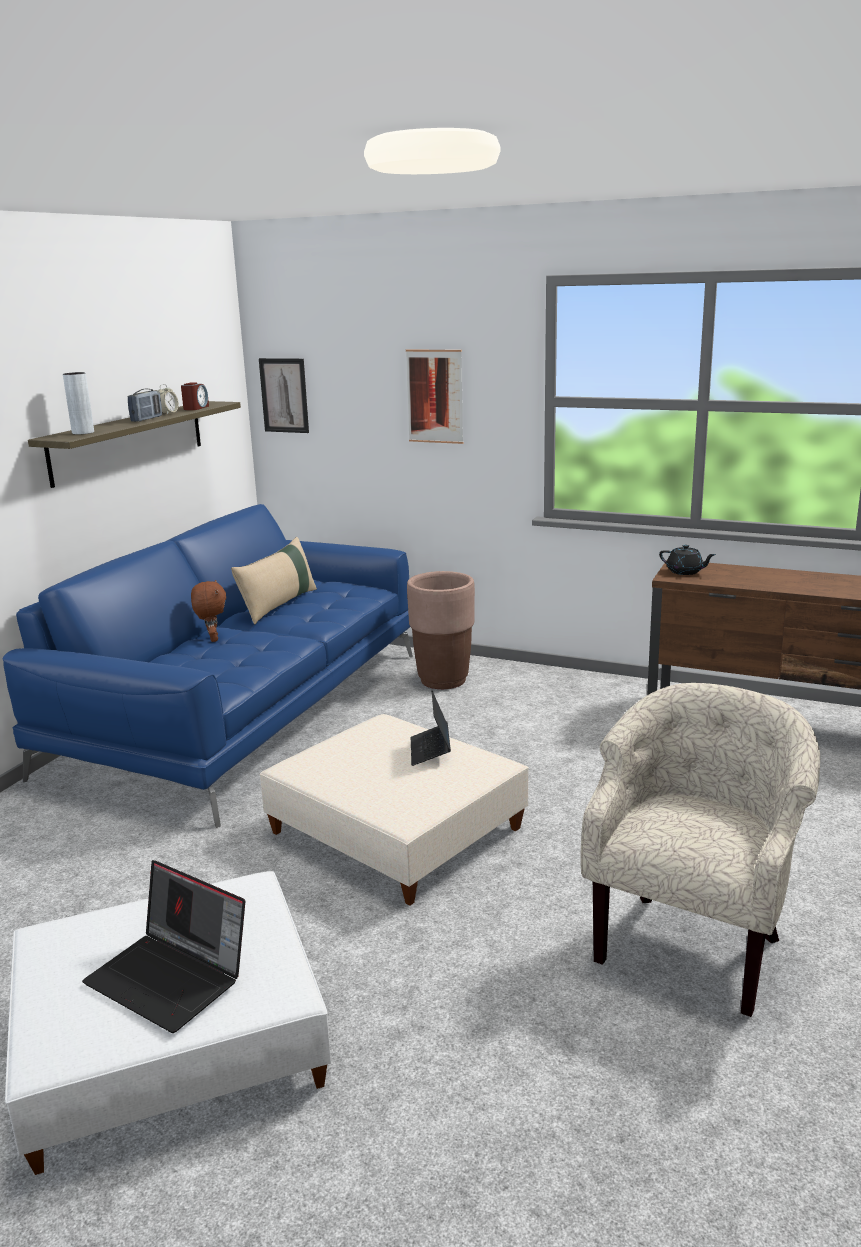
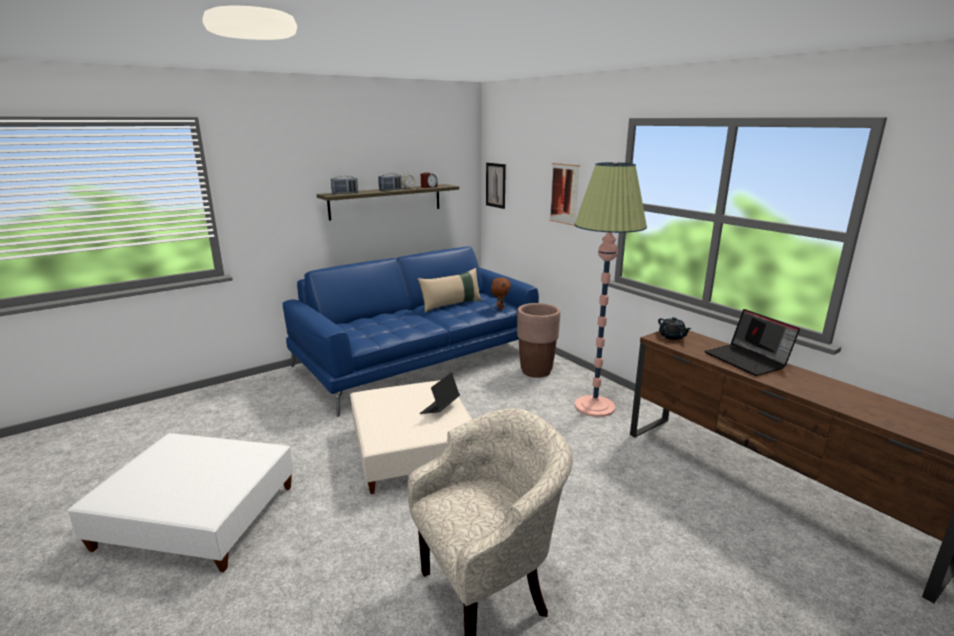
camera: 30 degrees right, 0 degrees up
(83, 433) = (345, 193): grey vase -> radio
(171, 977) = (182, 482): laptop -> laptop (747, 360)
(212, 639) = (396, 315): brown plush toy -> brown plush toy (500, 308)
(569, 703) = (594, 406): none -> floor lamp

